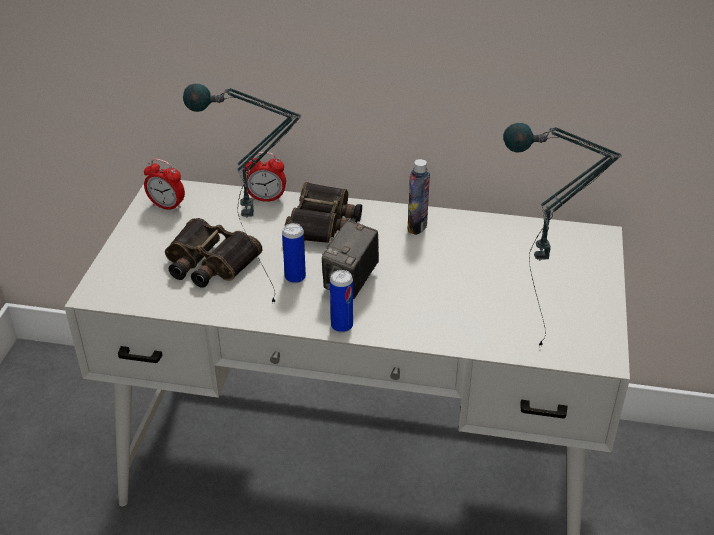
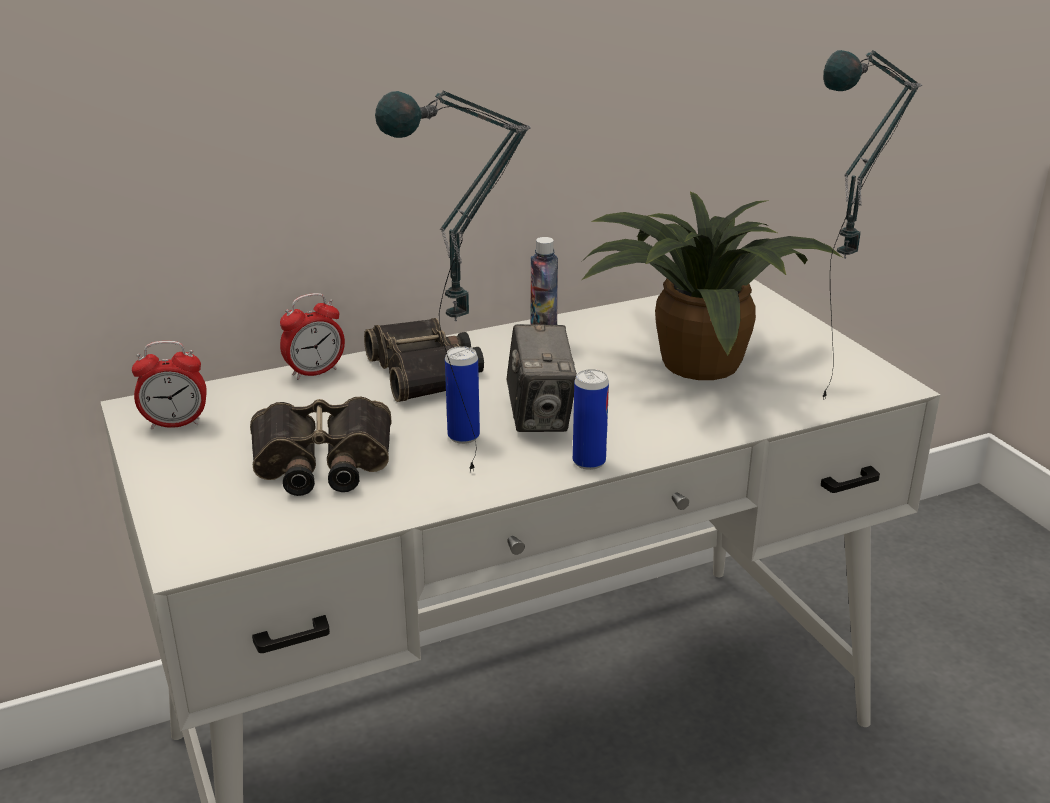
camera: 35 degrees left, 10 degrees down
(492, 281) = (694, 361): none -> potted plant

